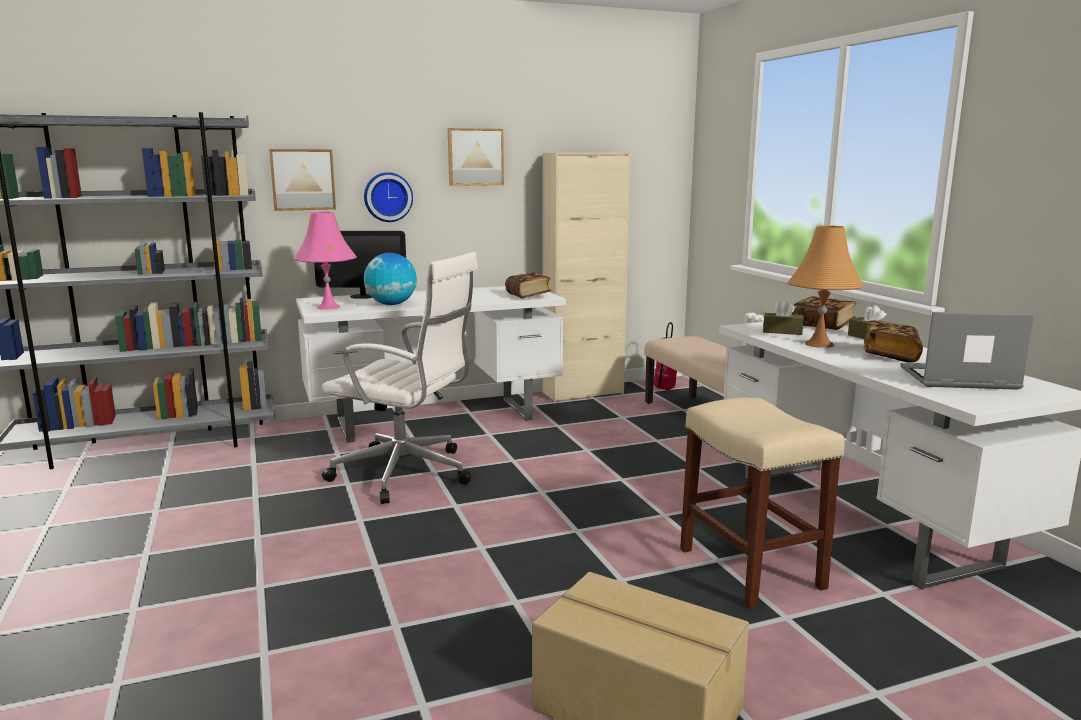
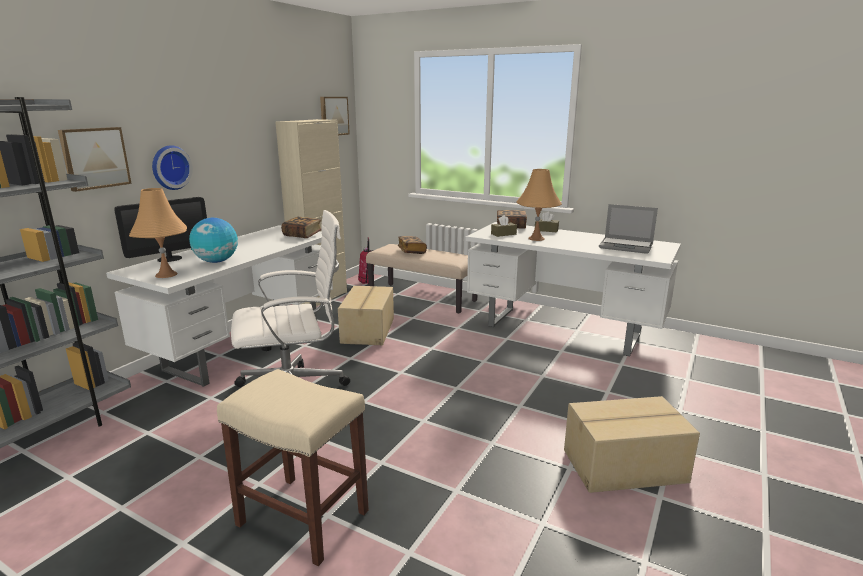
camera: 40 degrees left, 5 degrees up
(328, 307) = (166, 274): pink table lamp -> orange table lamp
(475, 157) = (230, 127): picture -> picture (333, 116)
(580, 439) = (369, 330): none -> cardboard box
(748, 567) = (560, 374): beige stool -> beige stool (301, 518)
(890, 355) = (576, 239): book -> book (411, 251)
(957, 379) = (626, 246): laptop -> laptop turned 120 degrees counterclockwise

